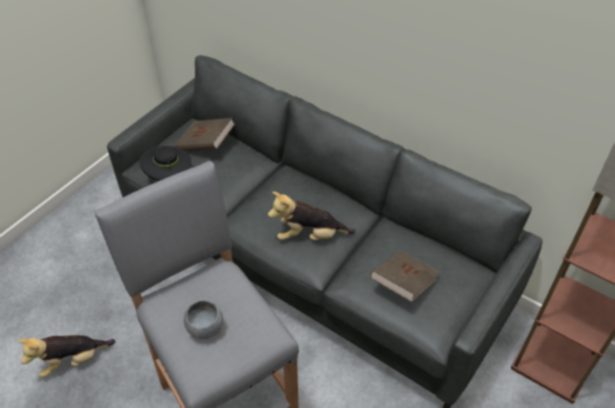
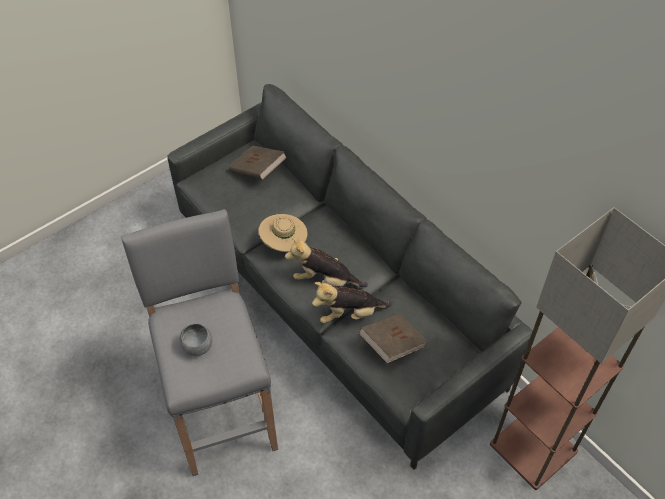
camera: 15 degrees right, 5 degrees up
(73, 360) = (103, 343): plush toy -> plush toy (349, 314)
(169, 176) = (215, 196): black hat -> none
(255, 208) = (284, 243): none -> beige hat

